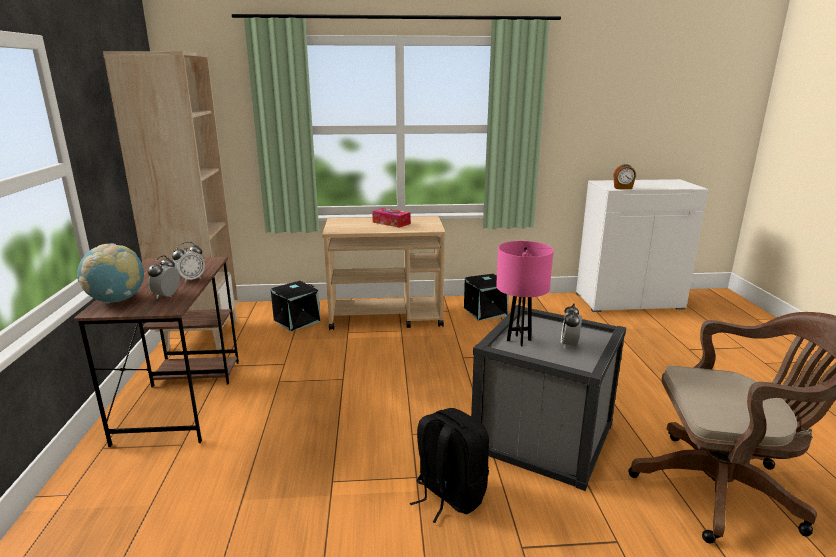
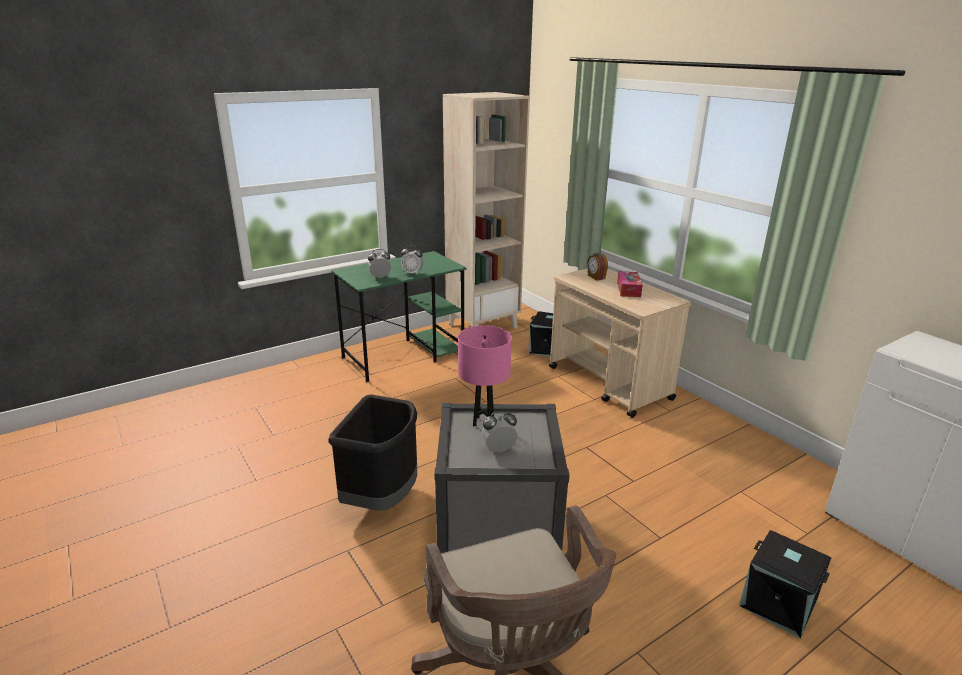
camera: 60 degrees right, 5 degrees up
(117, 300) = (362, 269): globe -> none
(182, 398) = (404, 355): brown desk -> green desk
(448, 495) = (382, 498): black backpack -> black trash can
(485, 311) = (702, 432): black storage box -> black storage box (779, 602)
(623, 188) = (914, 357): alarm clock -> alarm clock (596, 277)

